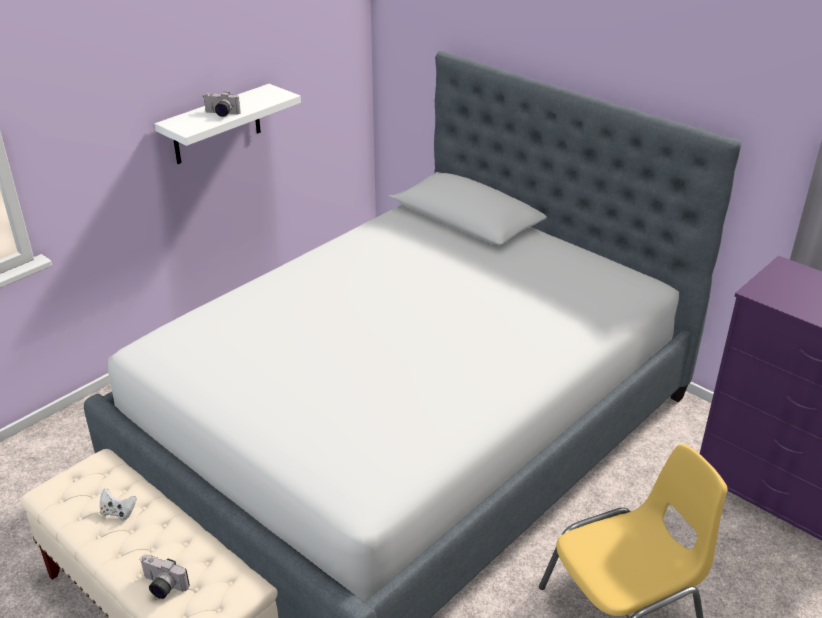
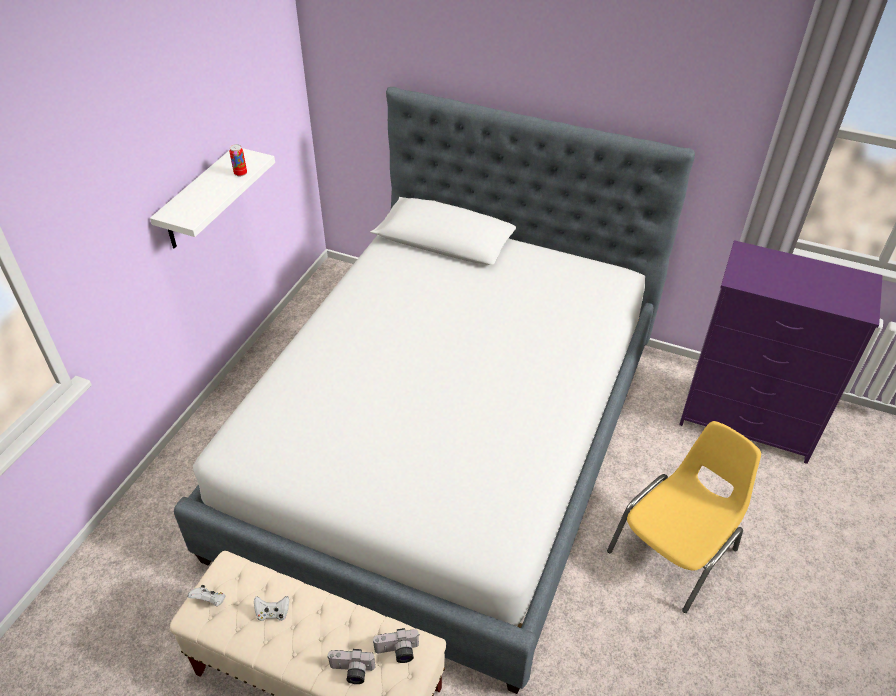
camera: 20 degrees left, 10 degrees up
(67, 485) = (210, 601): none -> white game controller
(221, 114) = (211, 193): camera -> camera (397, 652)
(259, 103) = (240, 173): none -> can

